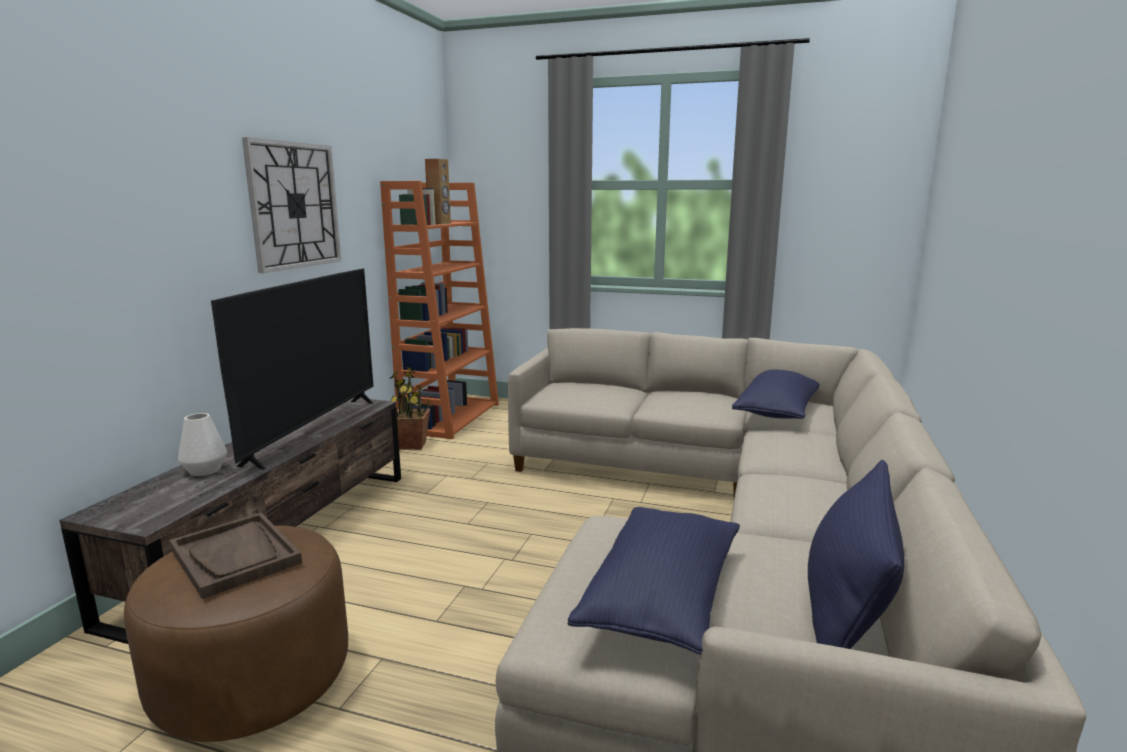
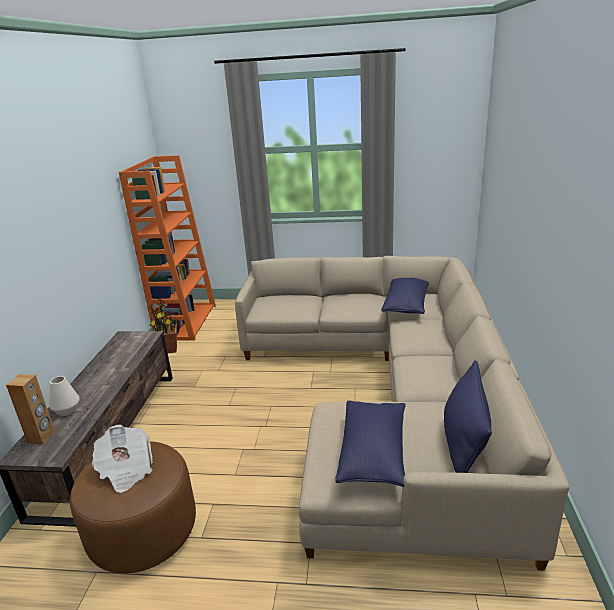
camera: 10 degrees left, 10 degrees up
(236, 556) = (126, 470): brown tray -> newspaper
(294, 205) = (73, 212): wall clock -> none
(314, 430) = (120, 365): television -> none
(439, 223) = (162, 192): brown speaker -> brown speaker (41, 437)

